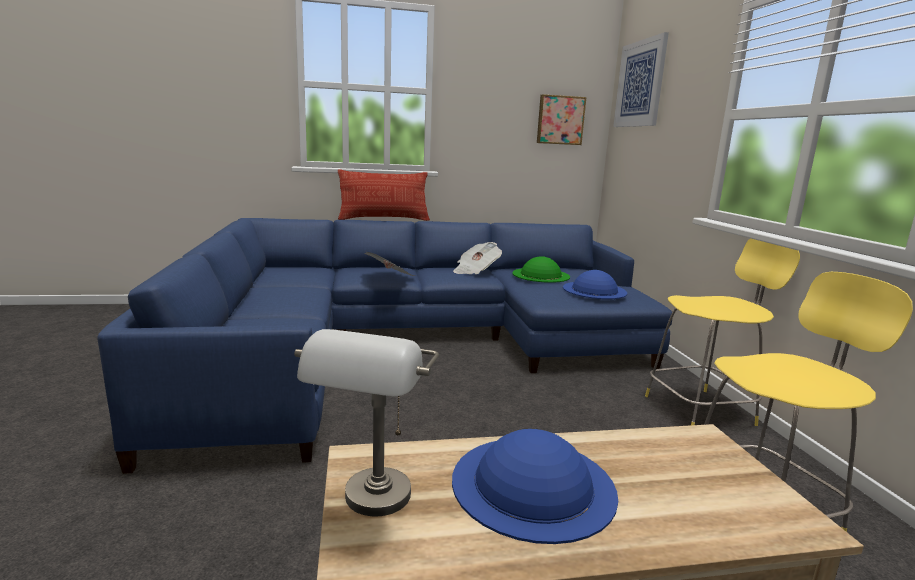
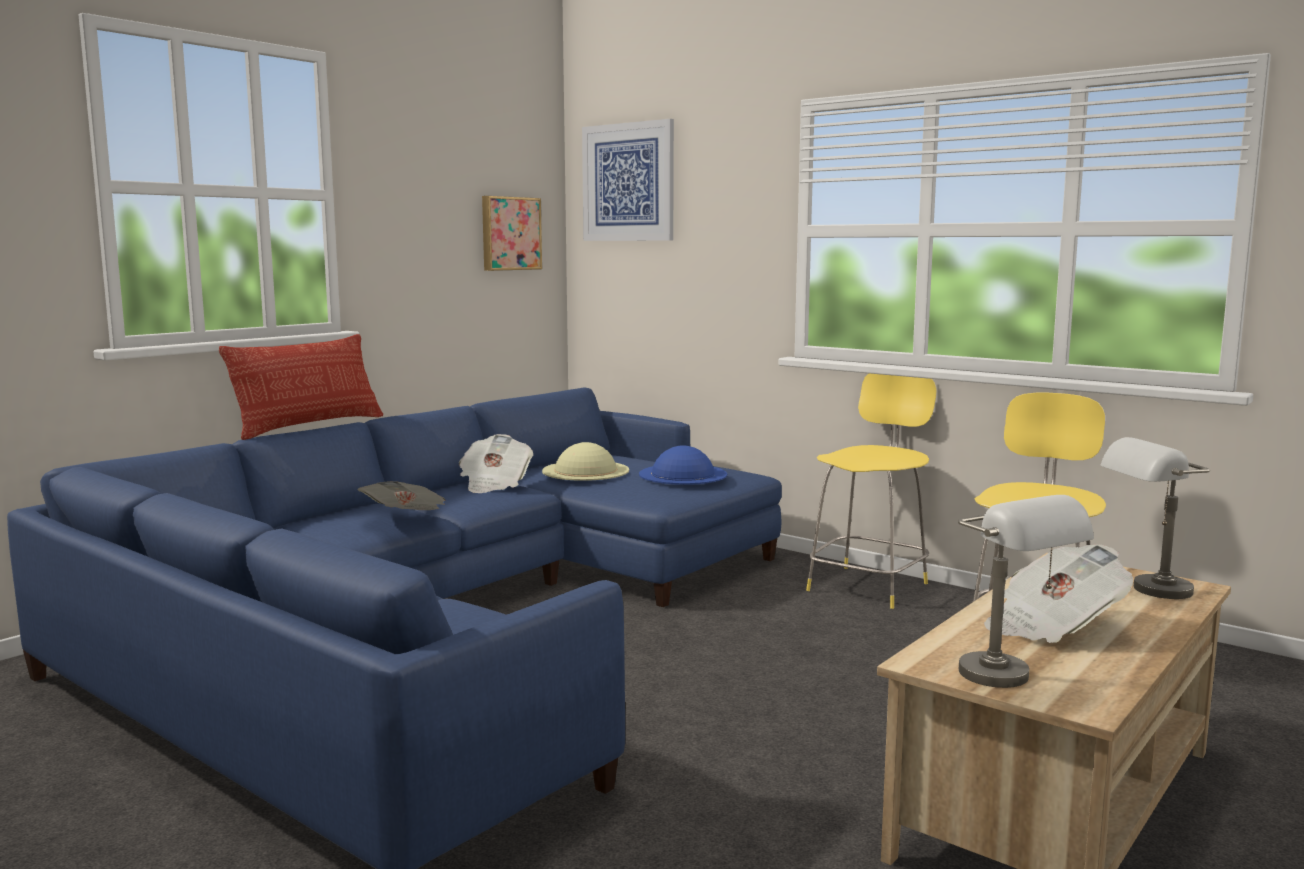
camera: 40 degrees left, 5 degrees down
(533, 485) = (1052, 627): blue hat -> newspaper
(540, 275) = (585, 470): green hat -> beige hat
(725, 501) = (1147, 592): none -> grey table lamp

